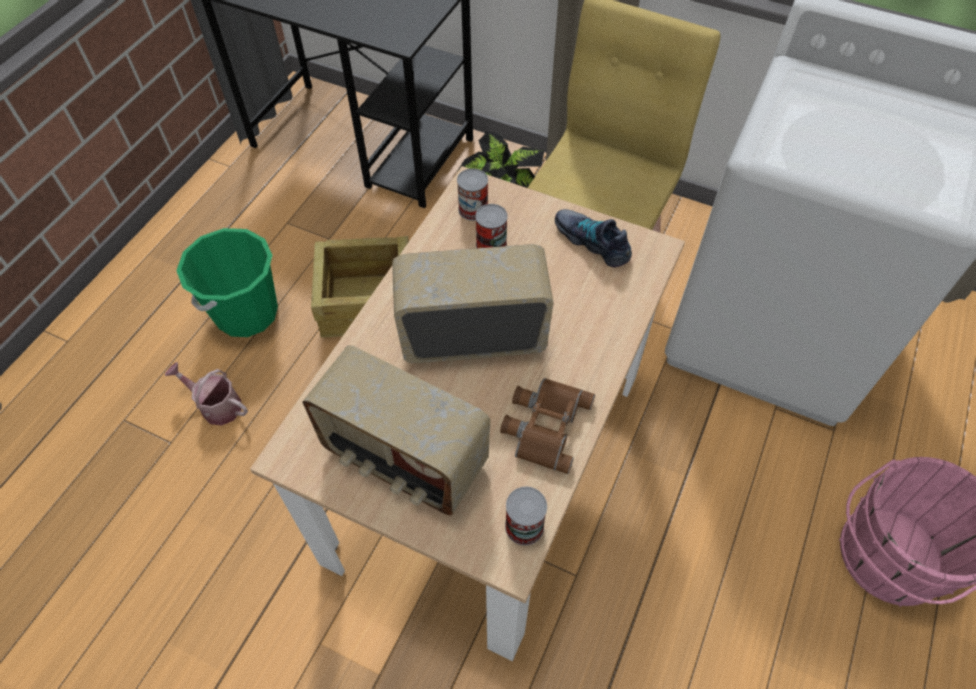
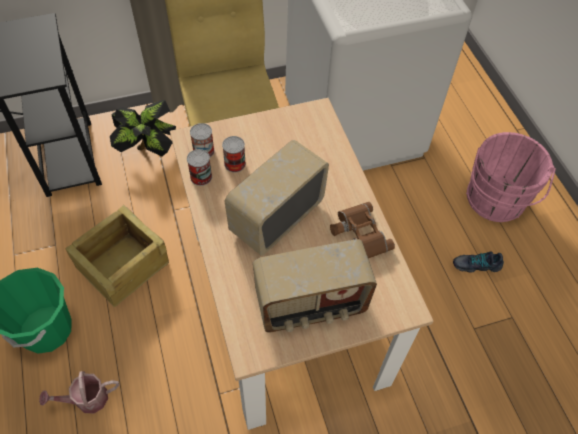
camera: 45 degrees left, 0 degrees up
(524, 526) = (399, 289): can -> can (201, 177)
(592, 241) = (285, 127): shoe -> shoe (476, 265)

